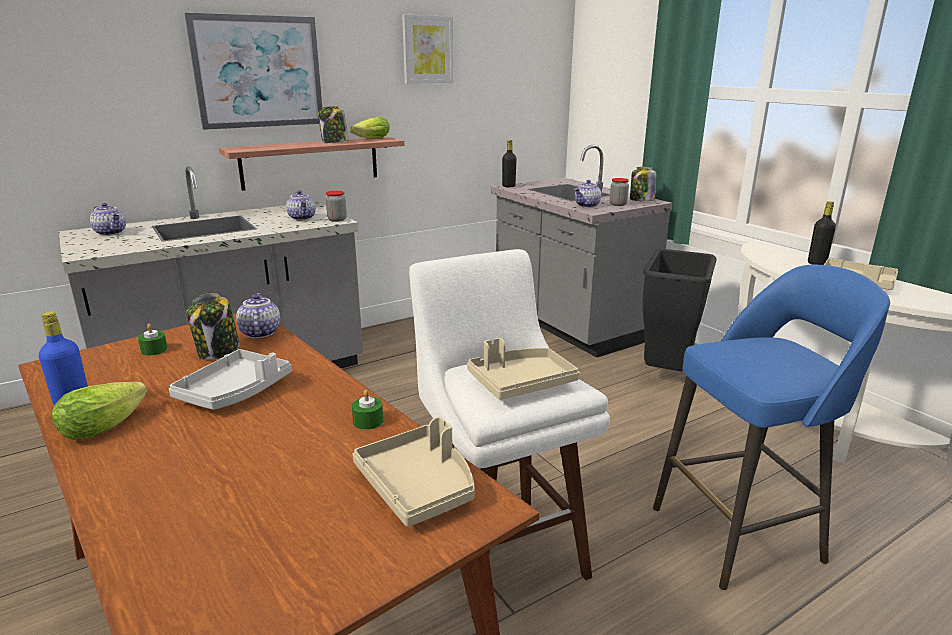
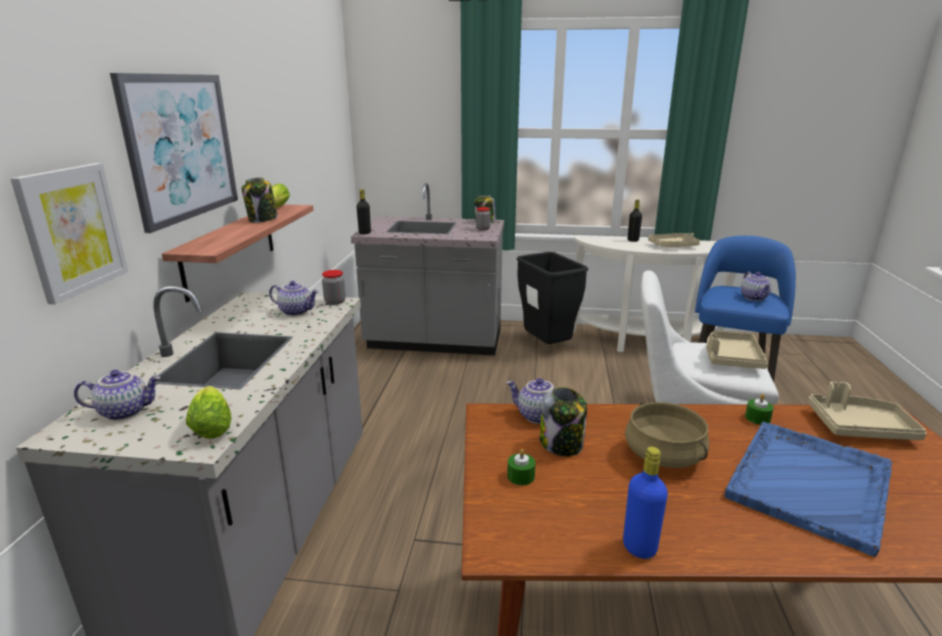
camera: 50 degrees left, 0 degrees up
(108, 424) = (687, 531): lettuce -> lettuce (213, 424)
(235, 392) = (664, 455): grey tray -> beige cooking pot
(240, 469) = (810, 482): none -> blue tray
(427, 50) = (285, 106): picture -> picture (72, 230)
(587, 206) = (470, 235): teapot -> teapot (754, 297)

